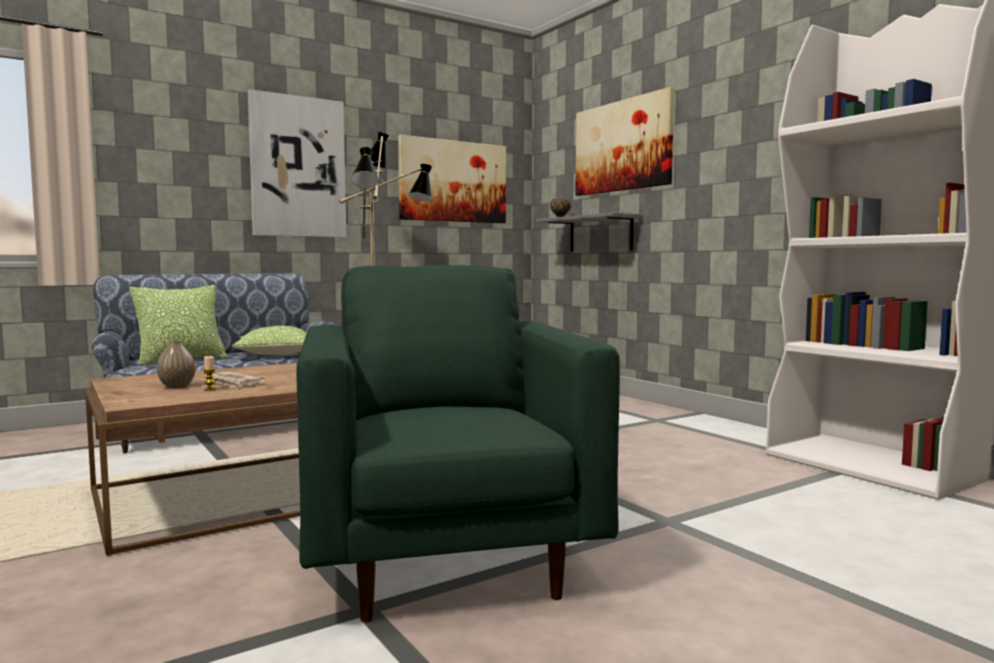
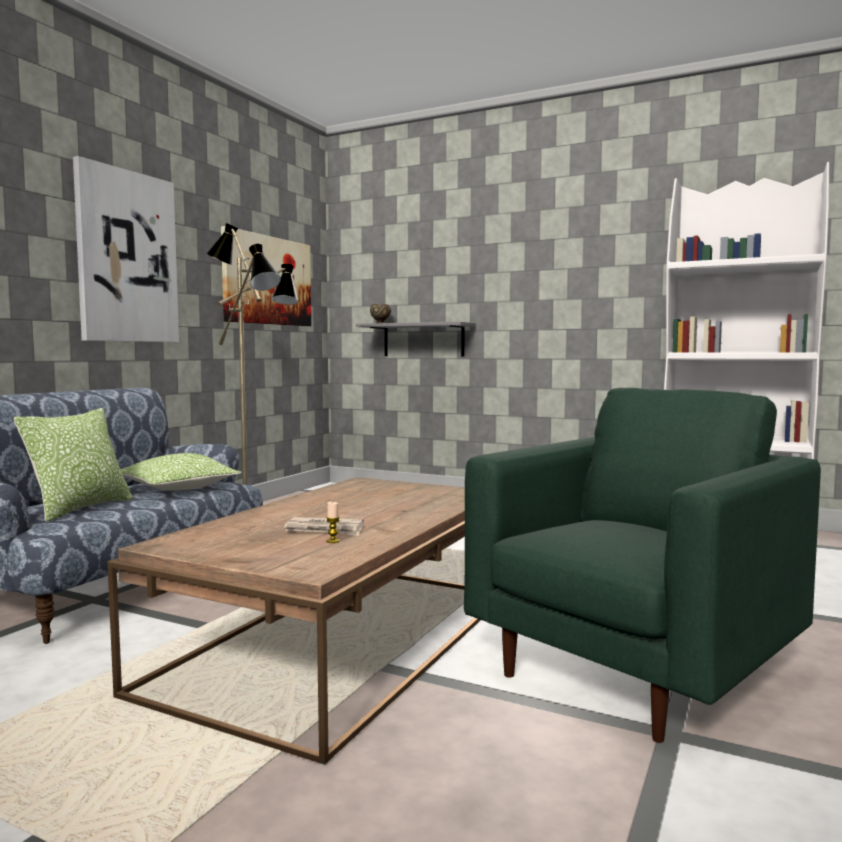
camera: 30 degrees left, 0 degrees up
(177, 386) = (278, 543): vase -> none
(447, 559) = (633, 671): green armchair -> green armchair turned 90 degrees clockwise
(622, 146) = (449, 257): picture -> none

